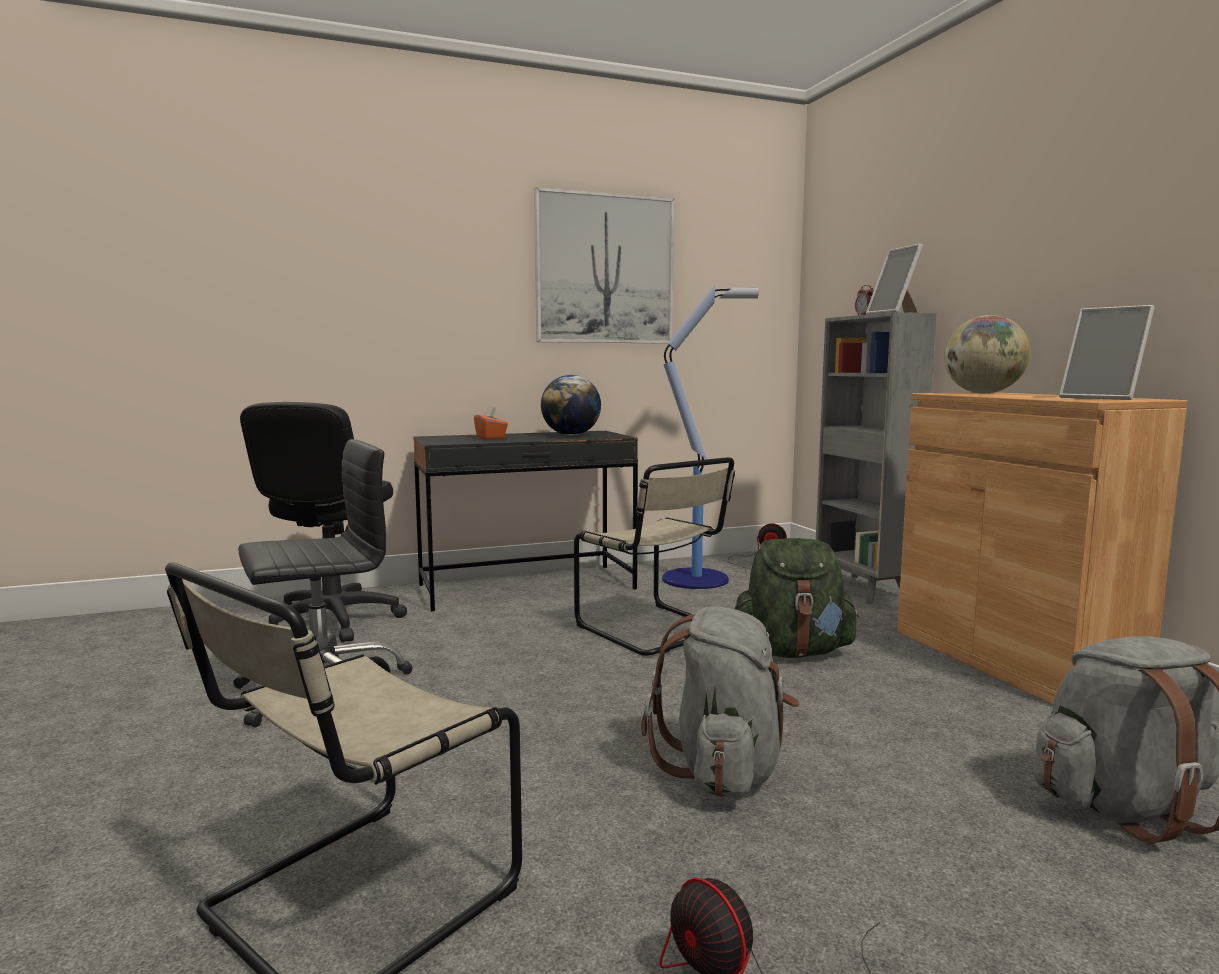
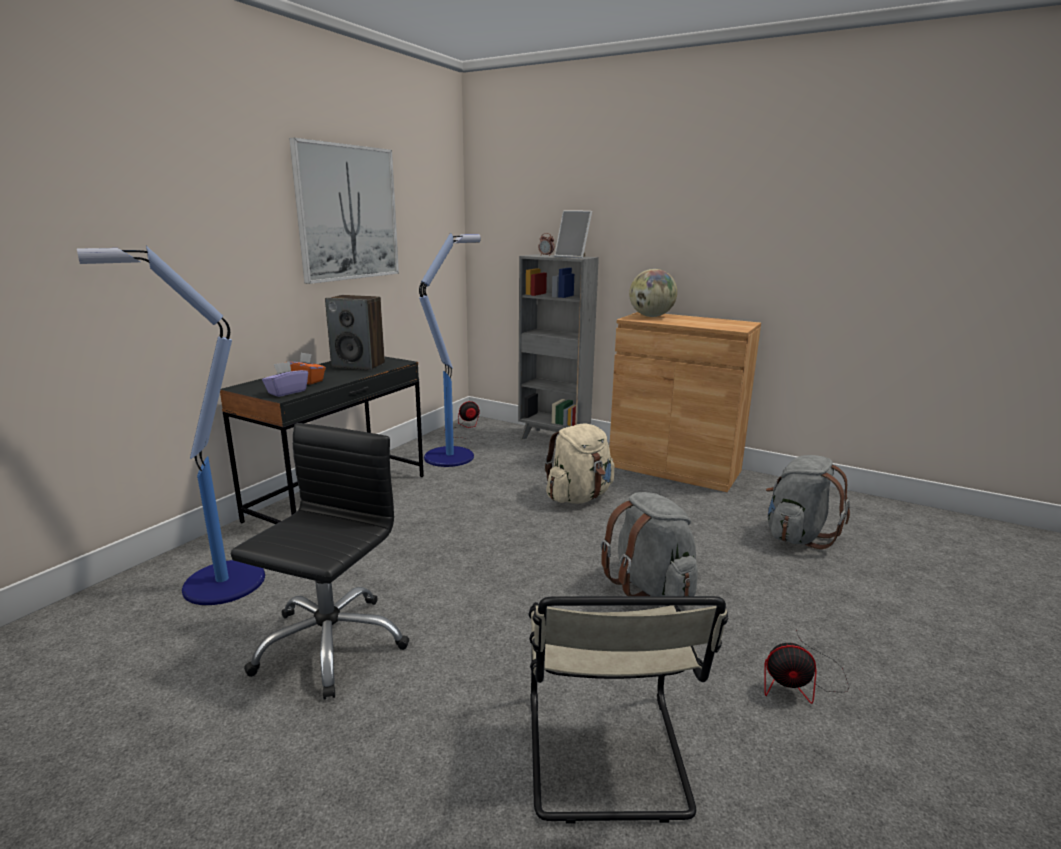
camera: 40 degrees left, 10 degrees up
(332, 621) = (220, 584): black office chair -> floor lamp
(452, 441) = (287, 392): none -> purple tissue box
(571, 435) = (359, 365): globe -> speaker
(656, 630) = (485, 507): beige chair -> none
(792, 652) = (579, 497): green backpack -> beige backpack
(1103, 398) = (728, 323): picture frame -> none

